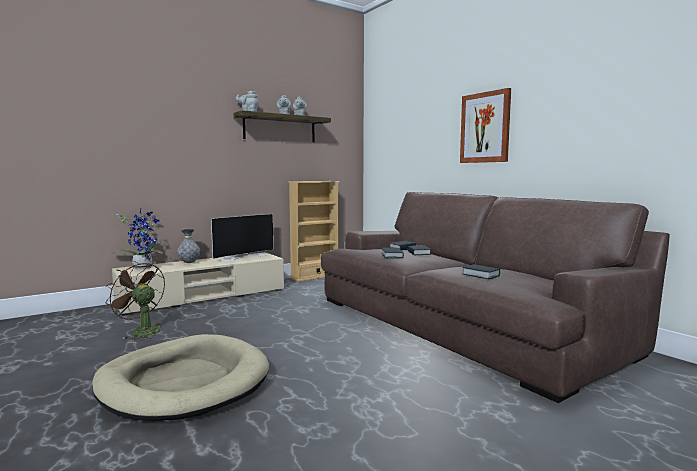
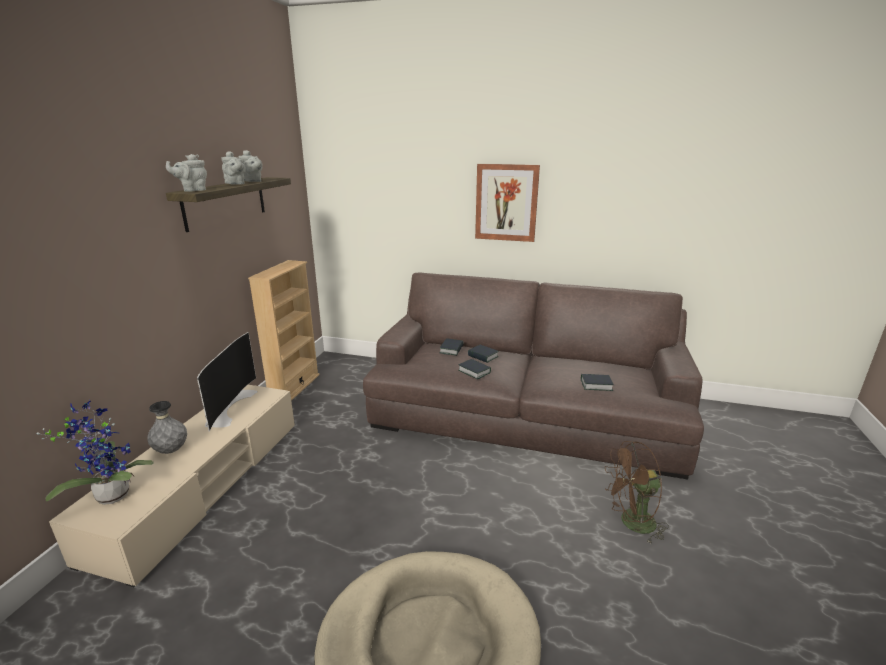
camera: 40 degrees left, 15 degrees up
(140, 331) = (225, 600): brown fan -> brown fan (631, 523)

